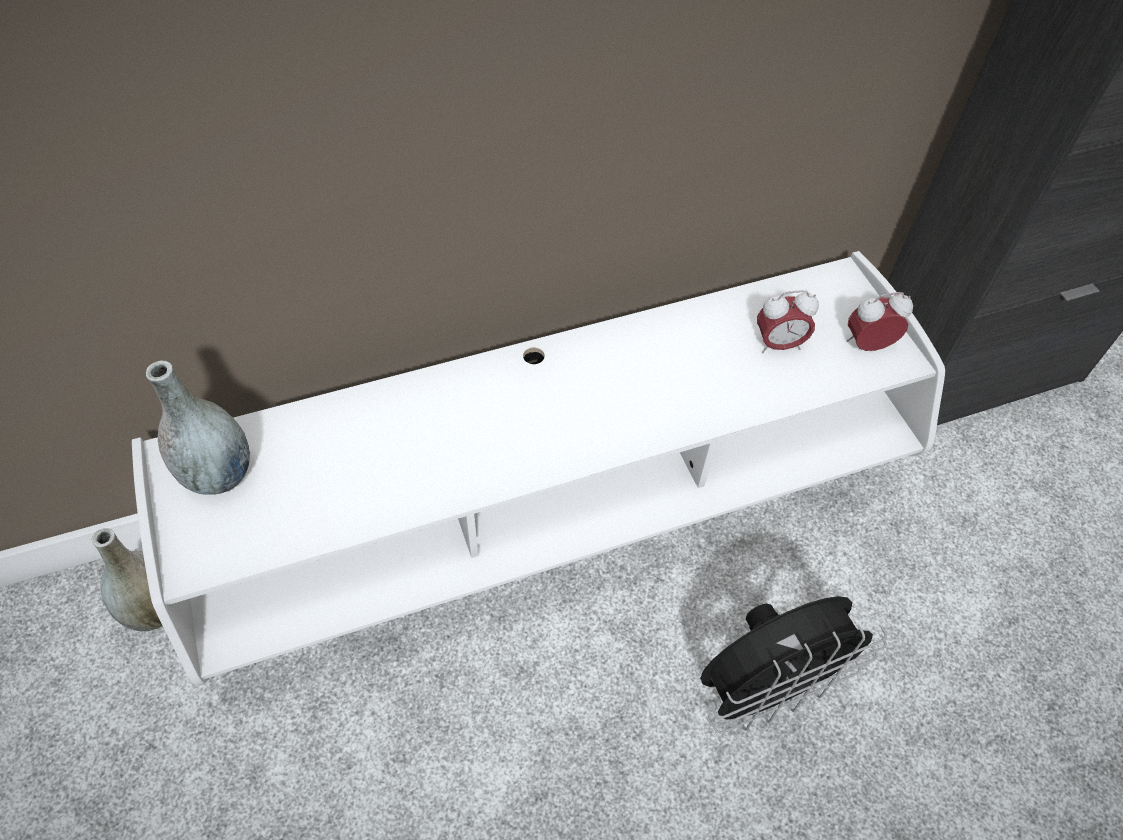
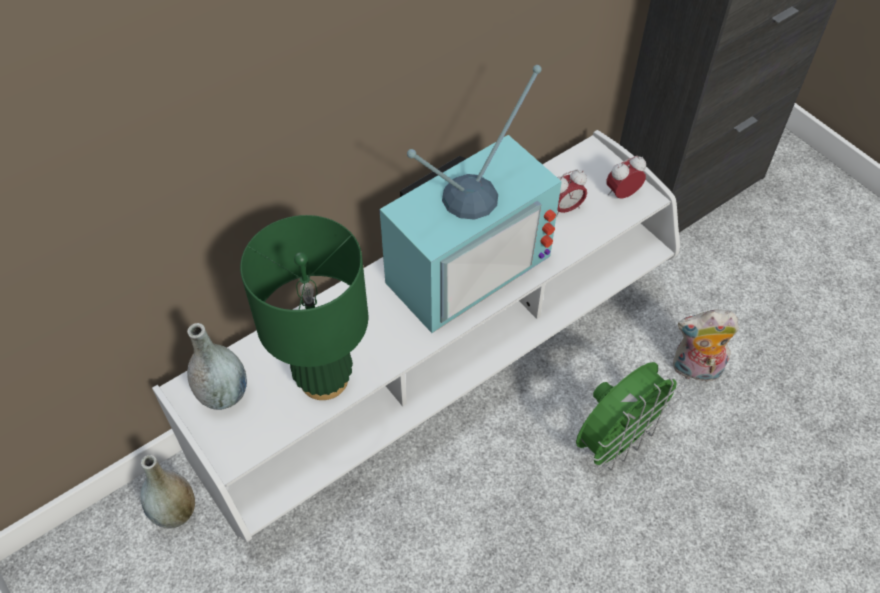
camera: 15 degrees left, 0 degrees up
(358, 491) = (323, 379): none -> green table lamp
(612, 383) = (465, 262): none -> television
(766, 691) = (616, 442): black fan -> green fan
(911, 620) = (695, 370): none -> plush toy

